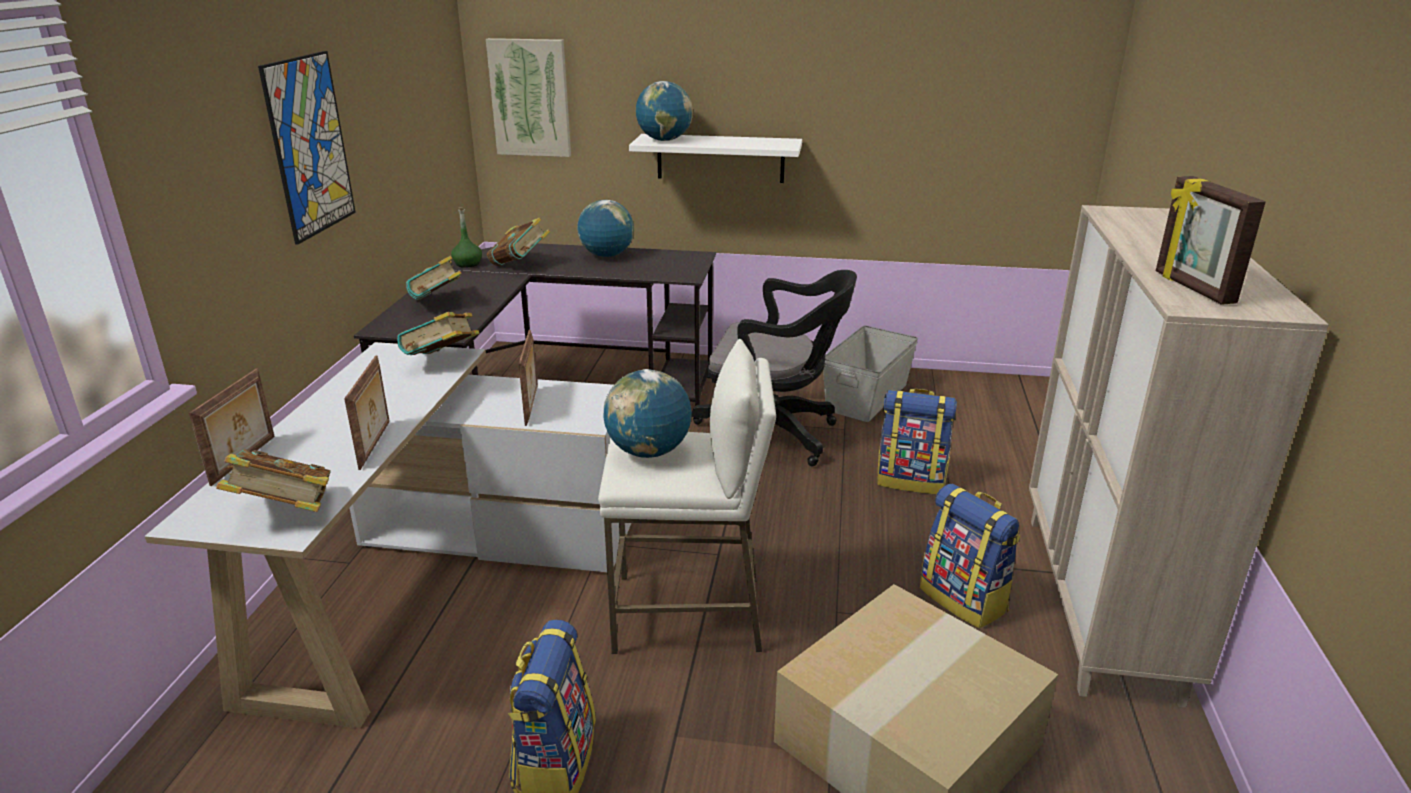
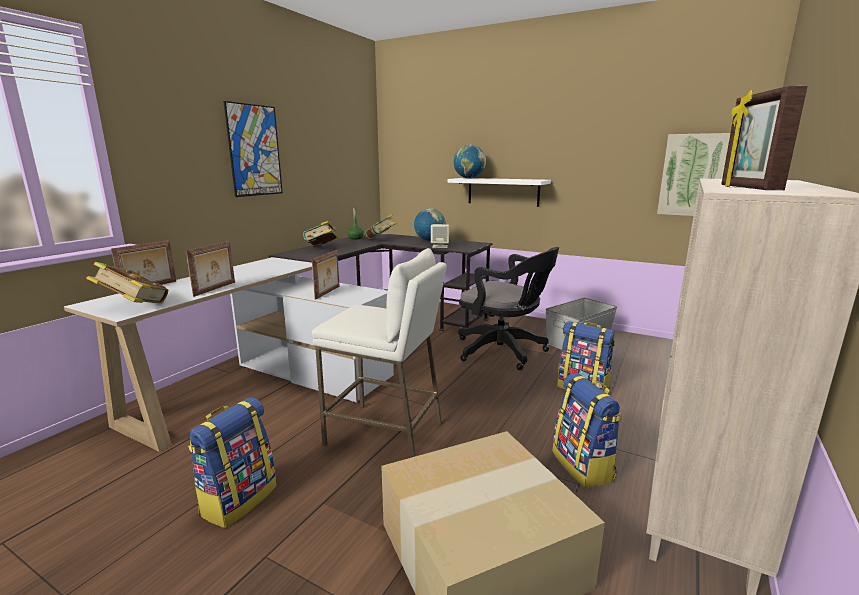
camera: 20 degrees right, 10 degrees down
(442, 362) = (293, 265): book -> none
(530, 98) = (407, 159): picture -> picture (692, 175)
(639, 272) = (440, 246): none -> beige speaker
(648, 452) = (361, 313): globe -> none

